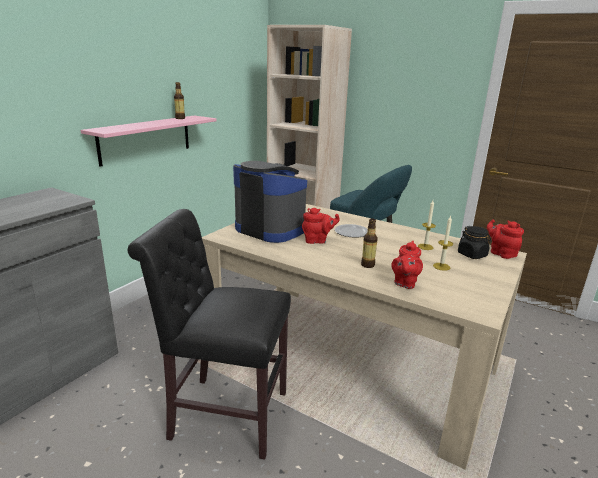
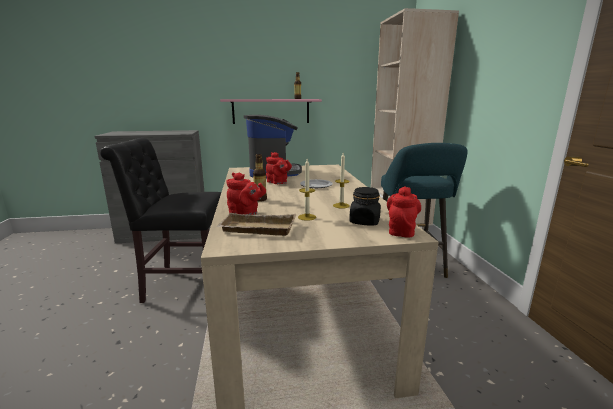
camera: 50 degrees right, 5 degrees down
(223, 414) = (183, 285): black chair -> black chair turned 60 degrees counterclockwise
(404, 283) = (245, 213): red teapot -> red teapot turned 135 degrees counterclockwise
(454, 292) = (256, 229): none -> beige tray

